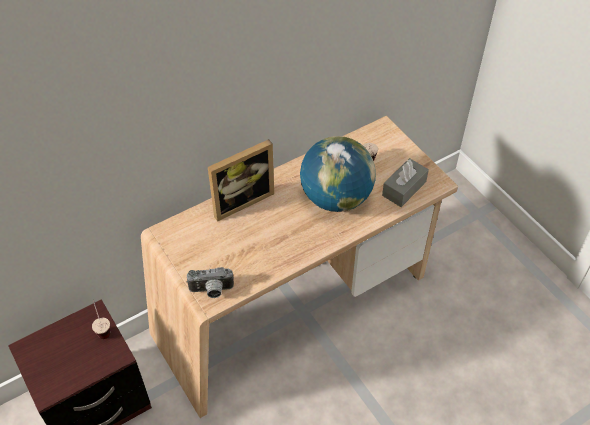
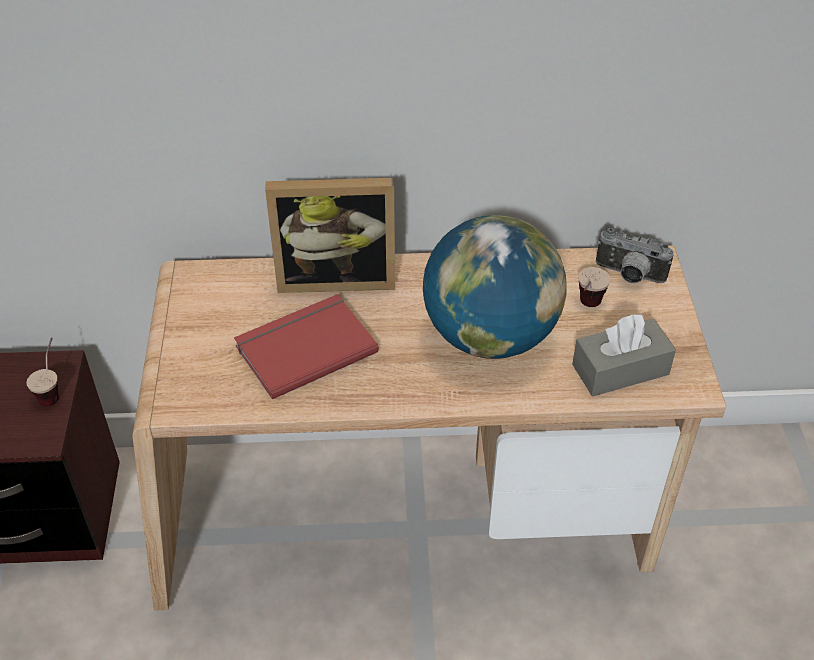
camera: 30 degrees right, 5 degrees down
(211, 291) = (186, 389): camera -> camera (628, 276)
(252, 243) = (304, 347): none -> red book

